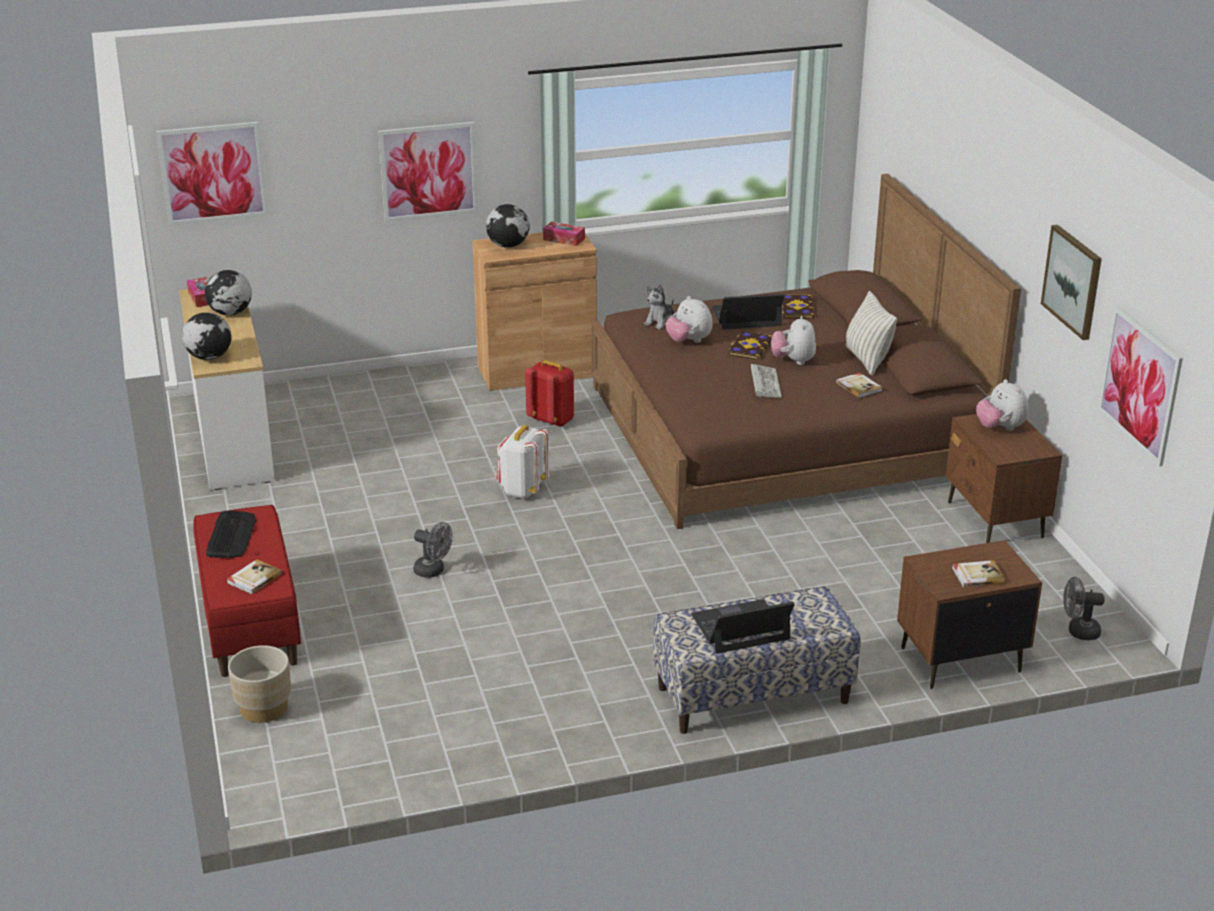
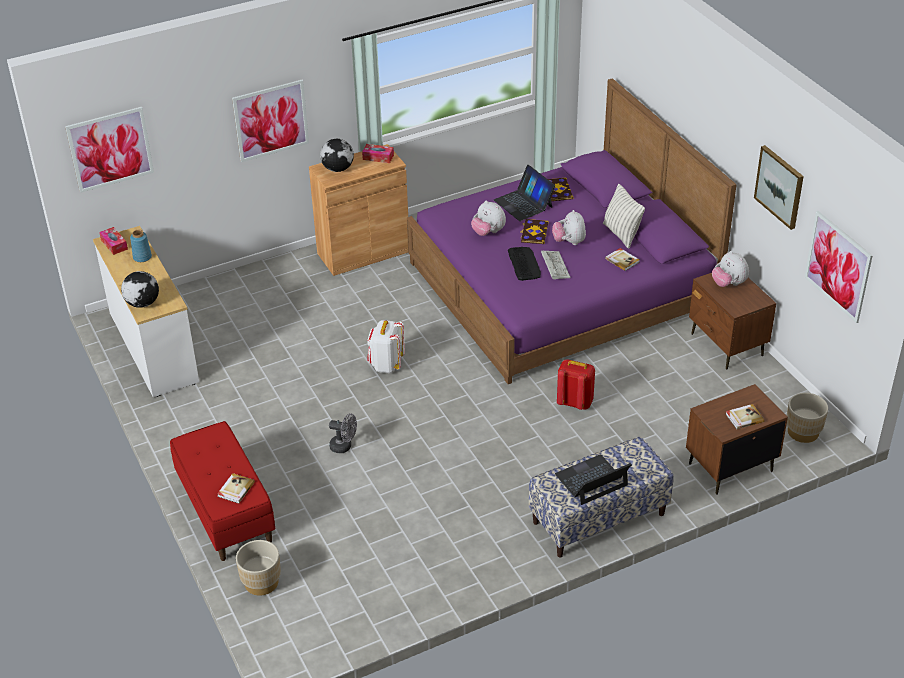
camera: 10 degrees left, 10 degrees up
(230, 313) = (142, 257): globe -> blue vase
(231, 535) = (204, 453): keyboard -> keyboard (524, 264)
(552, 420) = (388, 297): red backpack -> red backpack (574, 402)
(660, 322) = (462, 216): plush toy -> none
(746, 317) = (523, 203): laptop -> laptop turned 105 degrees counterclockwise
(785, 431) = (561, 285): brown bed -> purple bed
(1078, 631) = (803, 432): grey fan -> beige planter

